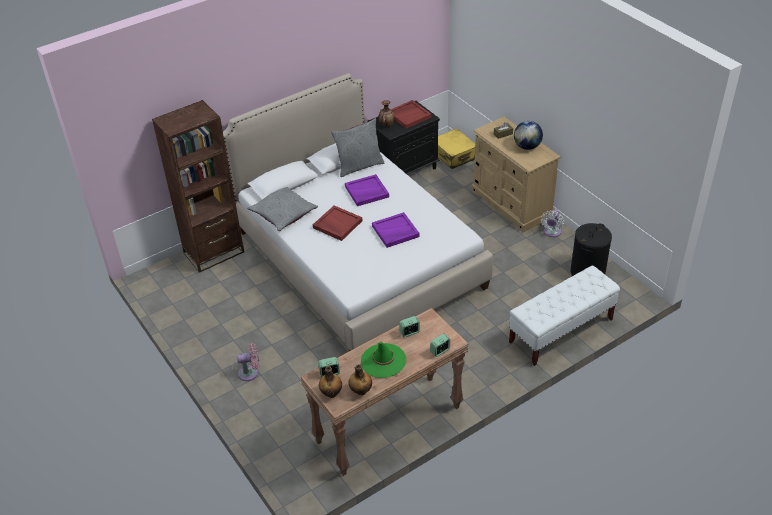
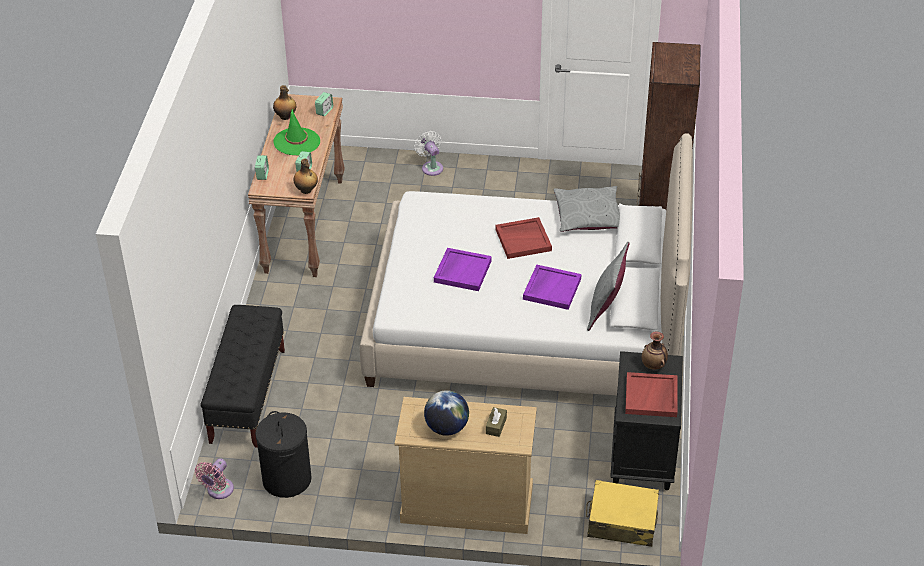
camera: 130 degrees right, 0 degrees up
(250, 373) = (462, 182): pink fan -> pink fan (218, 491)
(331, 393) = (304, 103): bottle -> bottle (306, 190)
(552, 232) = (377, 500): white fan -> white fan (431, 167)
(561, 331) = (248, 396): white bench -> black bench

